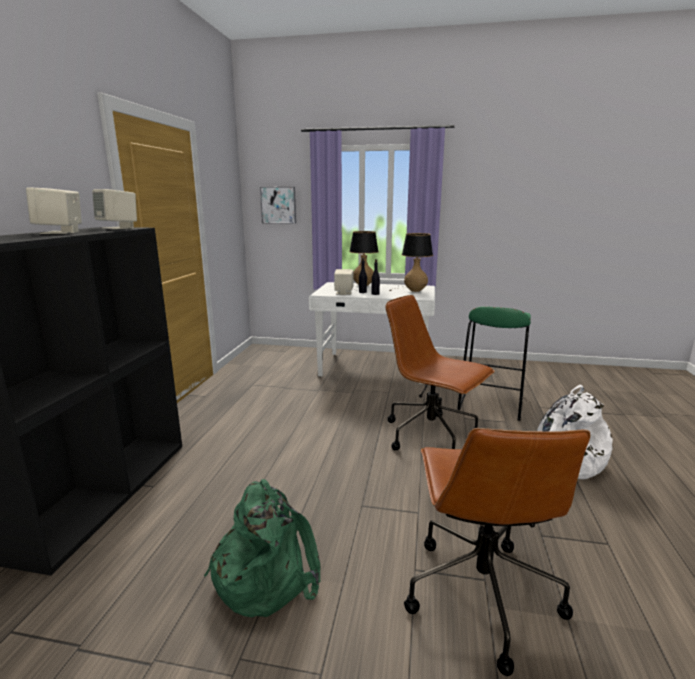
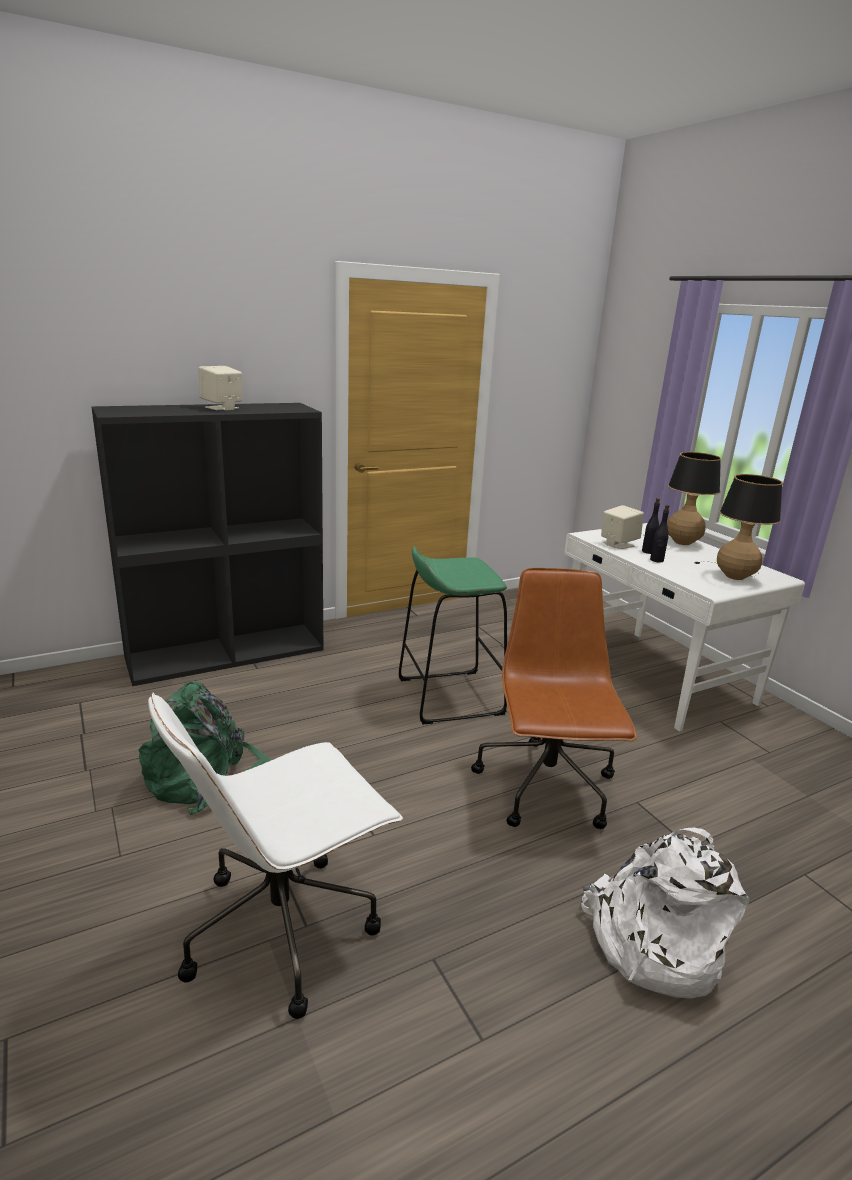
camera: 50 degrees right, 5 degrees up
(118, 228) = (292, 408): beige speaker -> none
(278, 205) = (630, 390): picture -> none
(480, 592) = (283, 927): brown office chair -> white office chair
(490, 403) = (725, 813): green stool -> green stool (449, 696)

